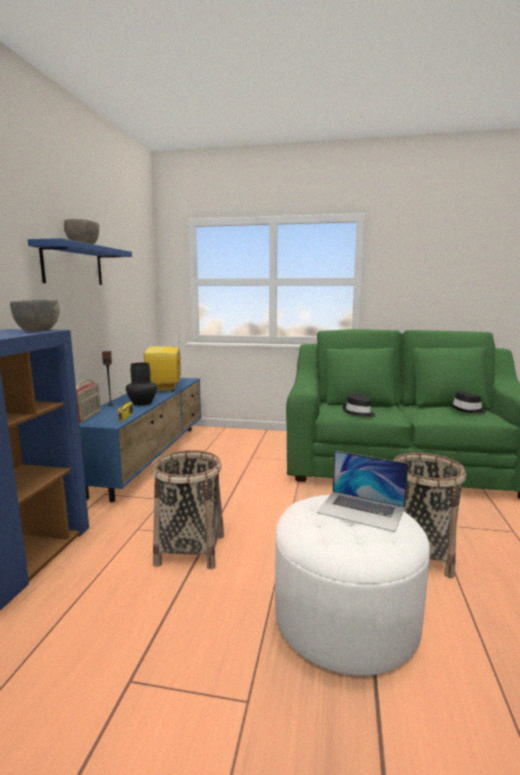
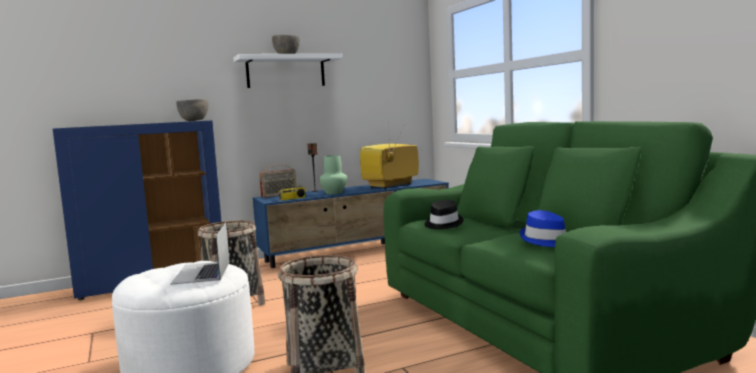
camera: 55 degrees right, 5 degrees down
(73, 265) = (286, 71): blue shelf -> white shelf
(141, 403) = (333, 193): black vase -> green vase
(467, 410) = (546, 241): black hat -> blue hat

